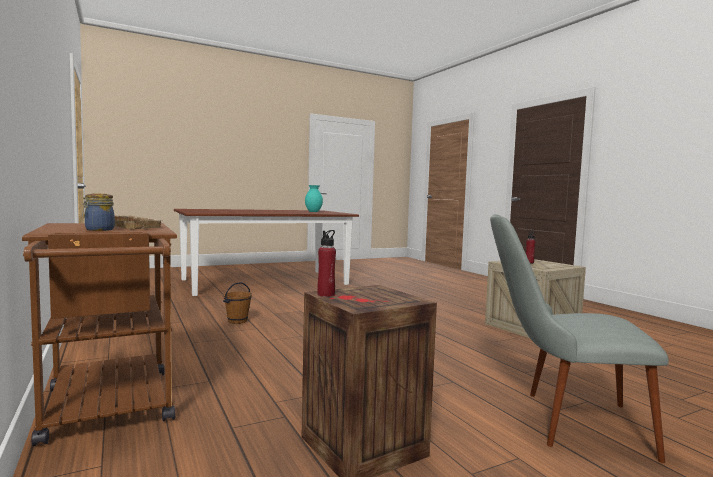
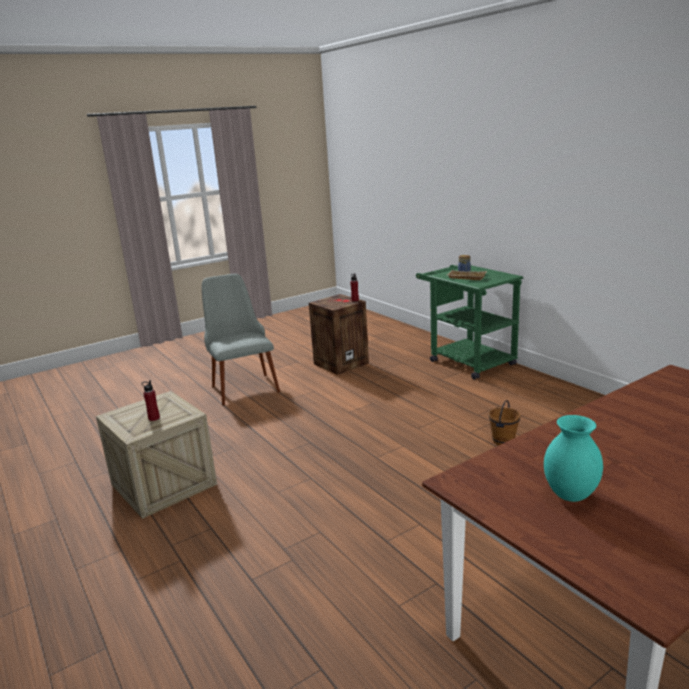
camera: 175 degrees right, 15 degrees up
(109, 410) = (466, 361): brown cart -> green cart
(561, 420) = (242, 384): grey chair -> grey chair turned 120 degrees counterclockwise

